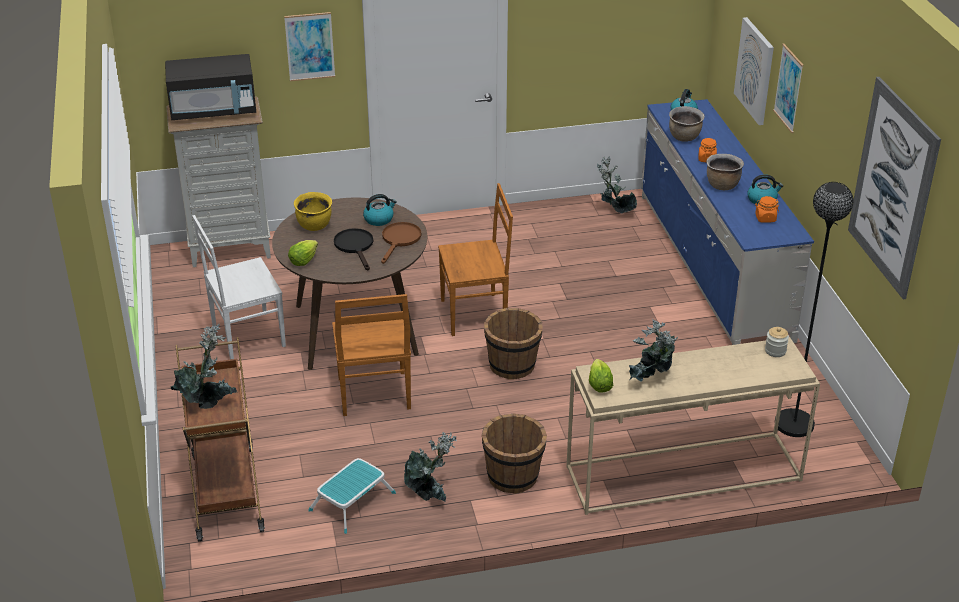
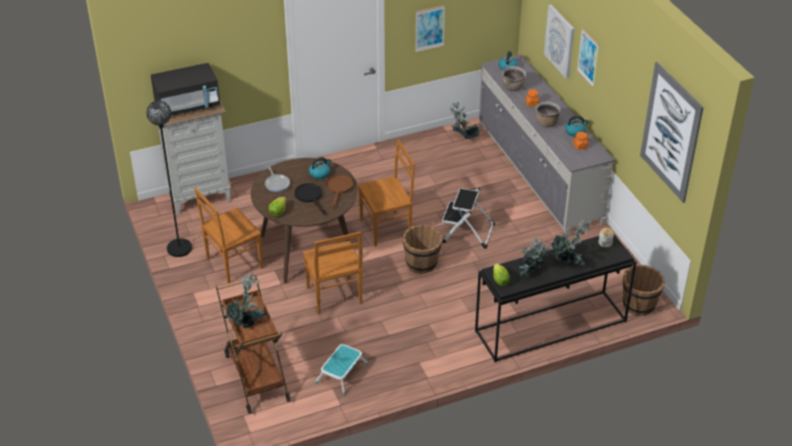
camera: 10 degrees left, 5 degrees up
(246, 337) = (233, 264): white chair -> brown chair
(310, 46) = (250, 52): picture -> picture (429, 28)
(315, 226) = (277, 183): yellow cooking pot -> frying pan
(430, 494) = (391, 361): potted plant -> potted plant (568, 262)
(513, 477) = (442, 342): brown bucket -> brown bucket (639, 305)
(590, 331) = (467, 231): none -> step ladder
(682, 475) = (550, 327): beige console table -> black console table
(712, 264) = (538, 172): blue cabinet -> grey cabinet
(794, 424) = (614, 283): black floor lamp -> black floor lamp (179, 248)

